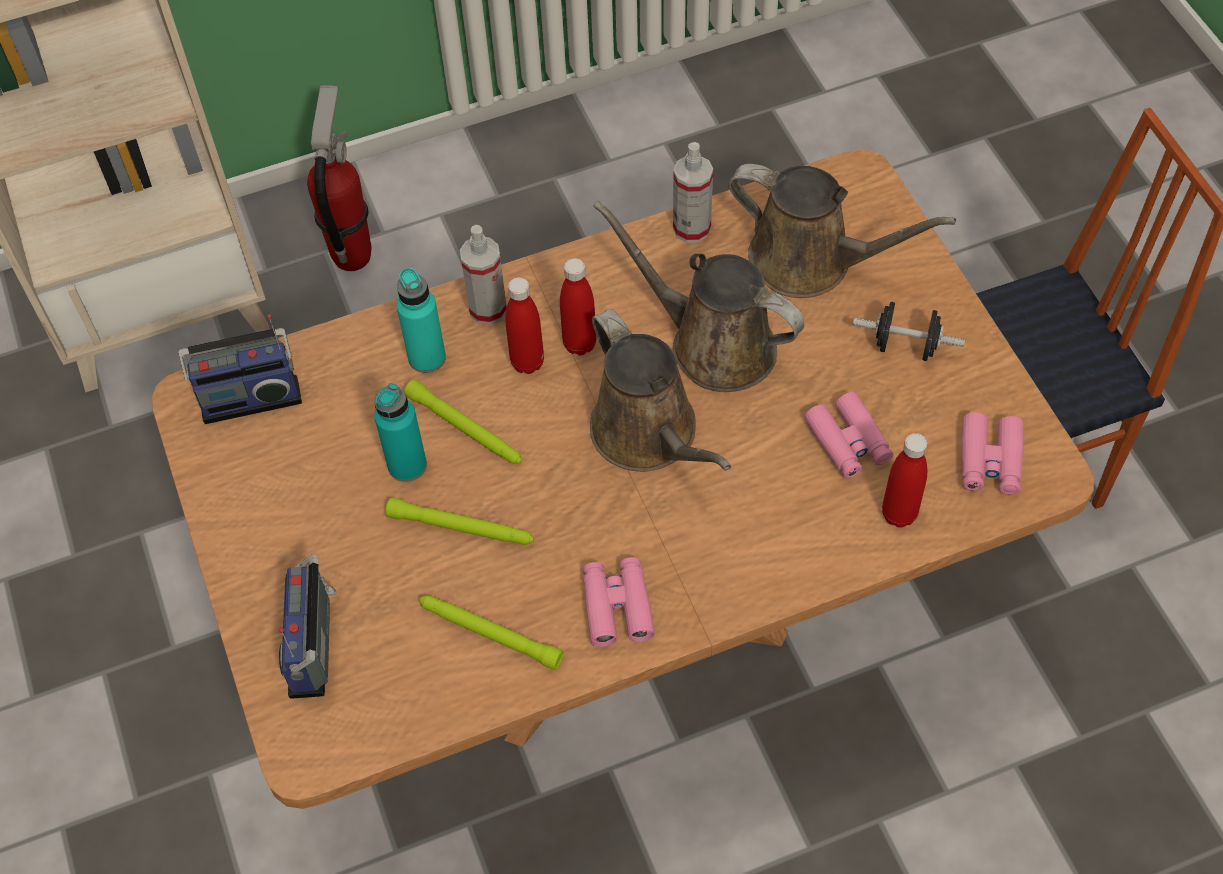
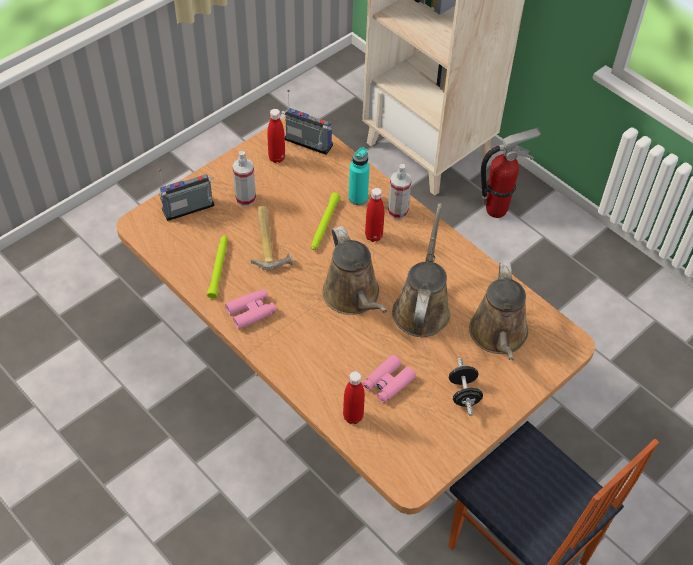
camera: 65 degrees right, 5 degrees down
(250, 396) = (307, 144): radio -> radio turned 150 degrees clockwise
(407, 465) = (295, 210): turquoise bottle -> none
(461, 528) = (270, 240): green flashlight -> hammer
(579, 344) = (394, 253): red bottle -> red bottle (277, 158)
(649, 435) = (353, 297): brown watering can -> brown watering can turned 60 degrees counterclockwise
(691, 228) = (492, 278): spray bottle -> spray bottle (245, 198)
(990, 460) = (406, 452): pink binoculars -> none

